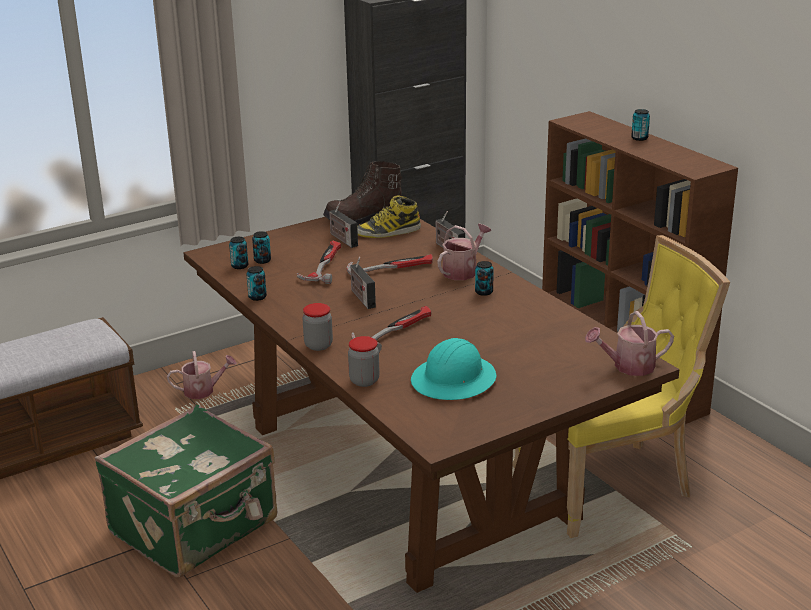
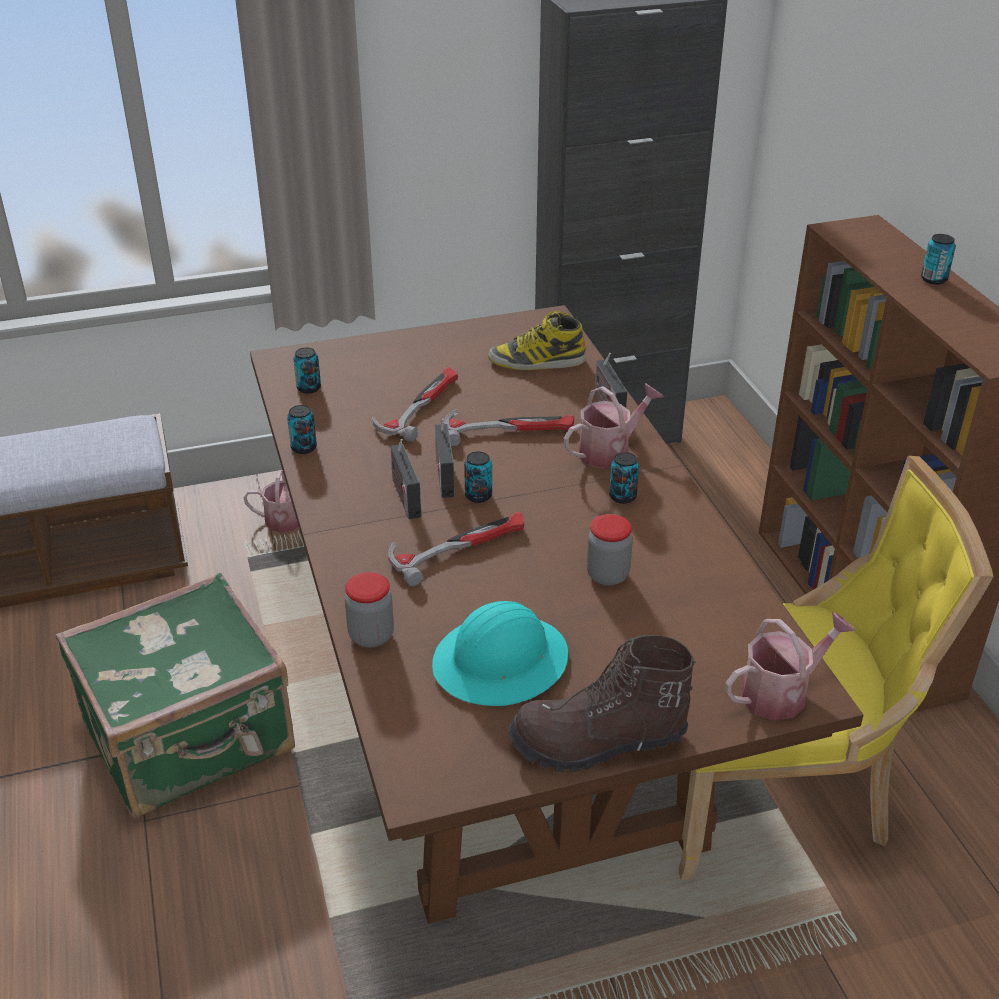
camera: 15 degrees right, 10 degrees up
(262, 260) = (343, 383): can -> can (478, 496)
(318, 345) = (341, 553): jar -> jar (607, 575)
(342, 239) = (468, 364): radio -> radio (404, 496)
(364, 218) = (515, 331): brown boot -> brown boot (598, 742)
(628, 367) = (781, 692): watering can -> watering can turned 150 degrees clockwise

